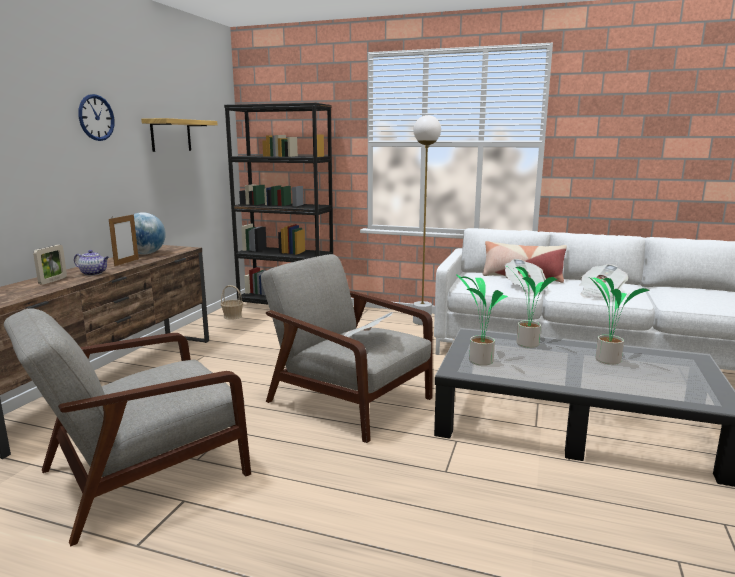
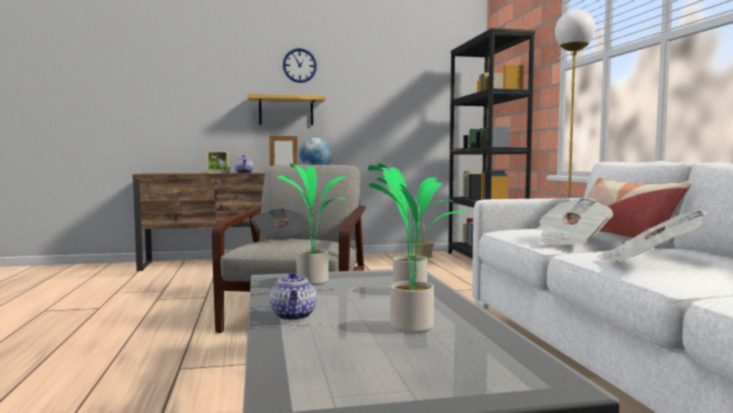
camera: 60 degrees right, 10 degrees down
(142, 474) = (130, 294): grey armchair -> none
(171, 135) = (383, 80): shelf -> shelf (286, 111)
(574, 381) = (294, 316): none -> teapot

